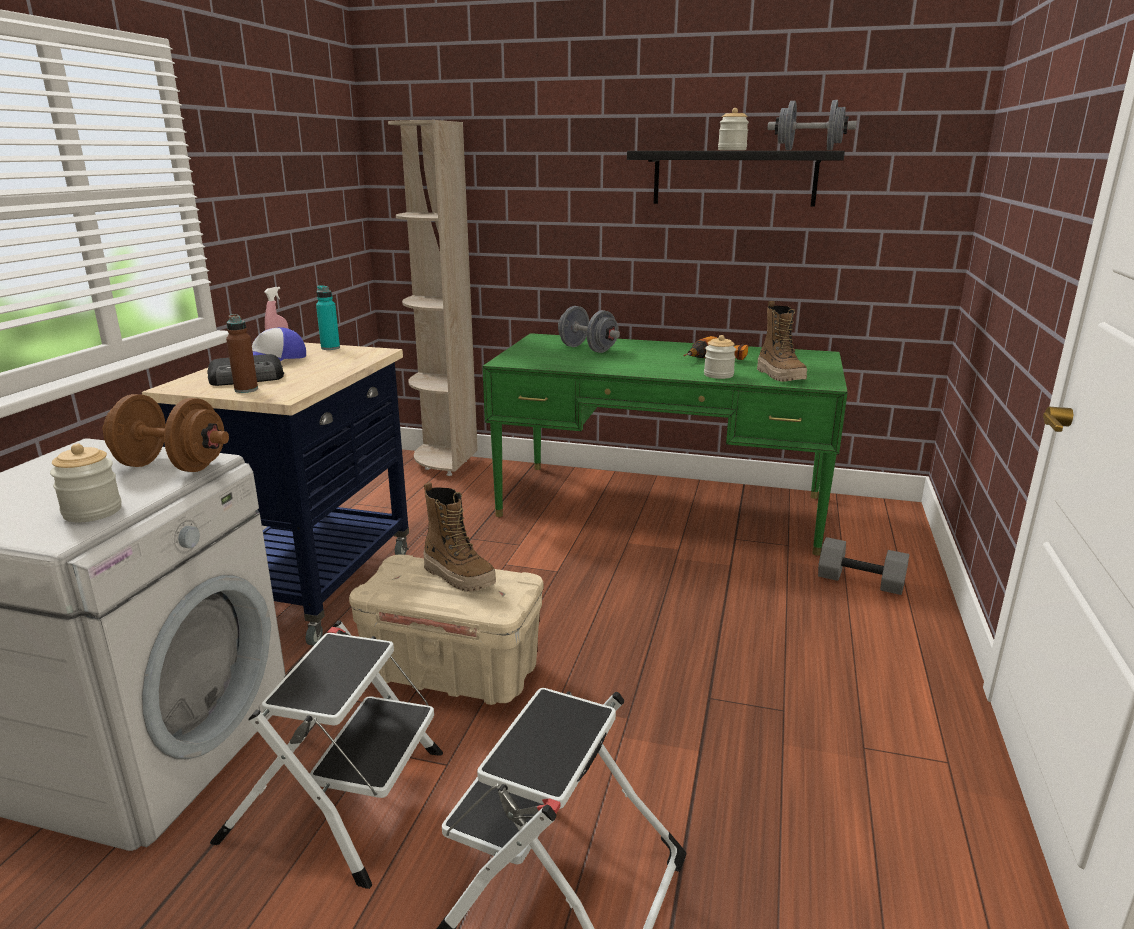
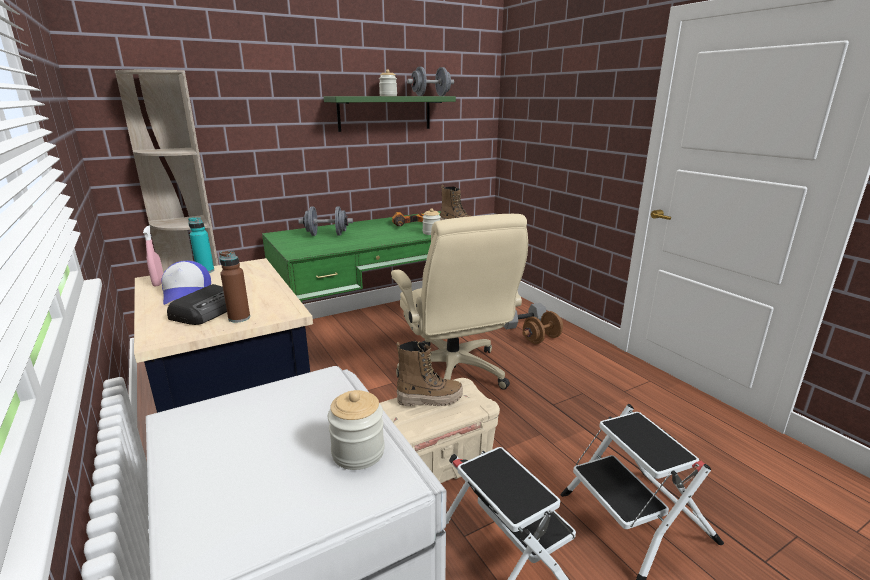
camera: 45 degrees left, 0 degrees up
(171, 466) = (312, 395): brown dumbbell -> brown dumbbell (541, 339)
(638, 599) = (455, 376): none -> beige office chair
(734, 178) = (385, 113): black shelf -> green shelf

